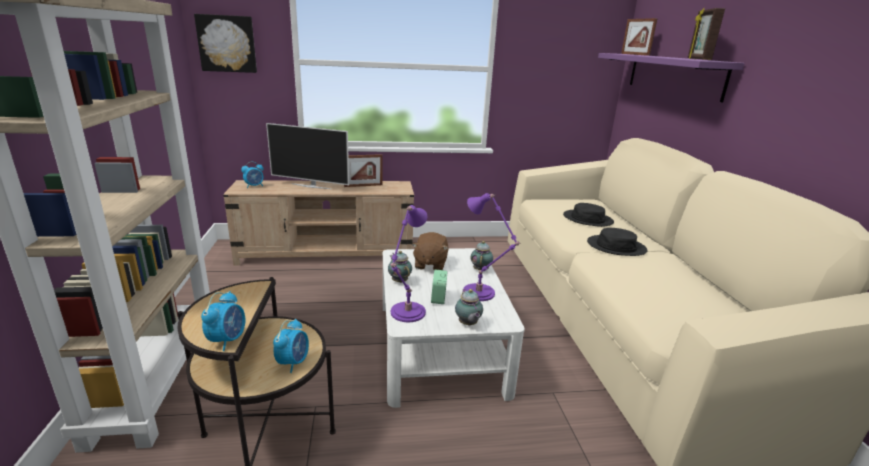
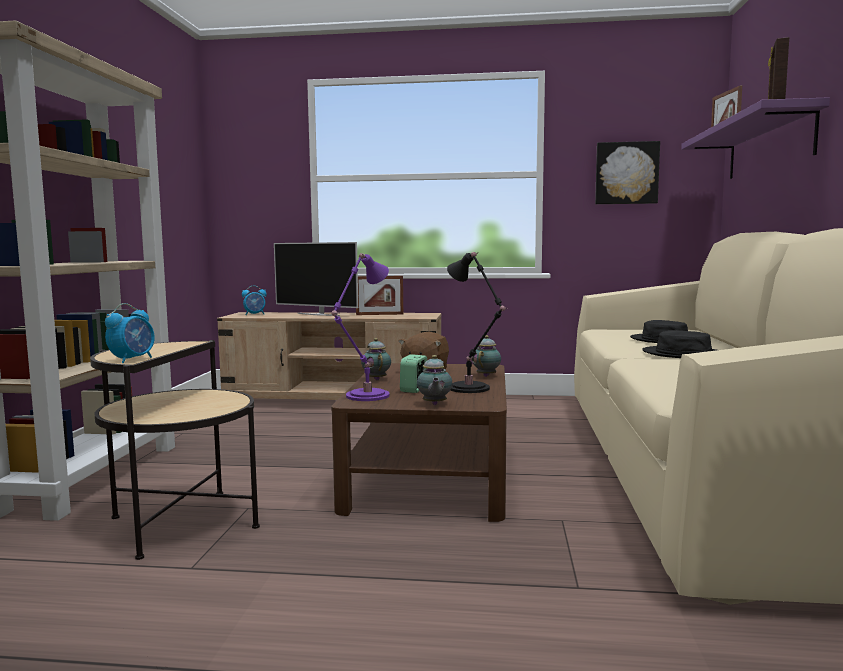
camera: 15 degrees right, 15 degrees down
(227, 44) = (243, 164): picture -> picture (626, 173)
(293, 362) = (207, 410): alarm clock -> none
(440, 346) = (430, 475): white coffee table -> brown coffee table
(481, 293) = (471, 389): purple table lamp -> black table lamp

